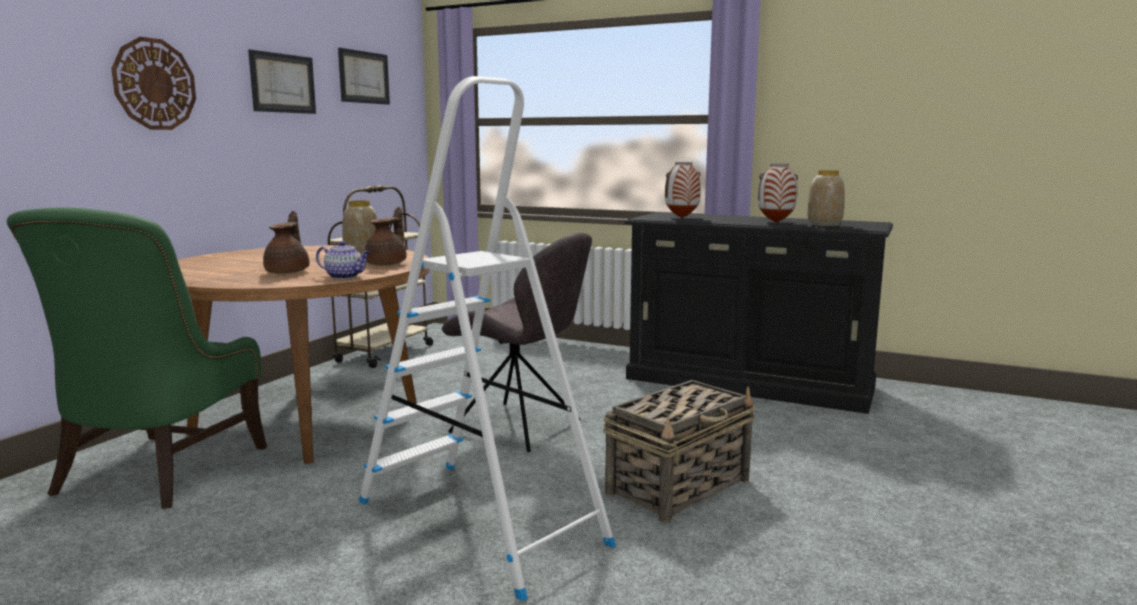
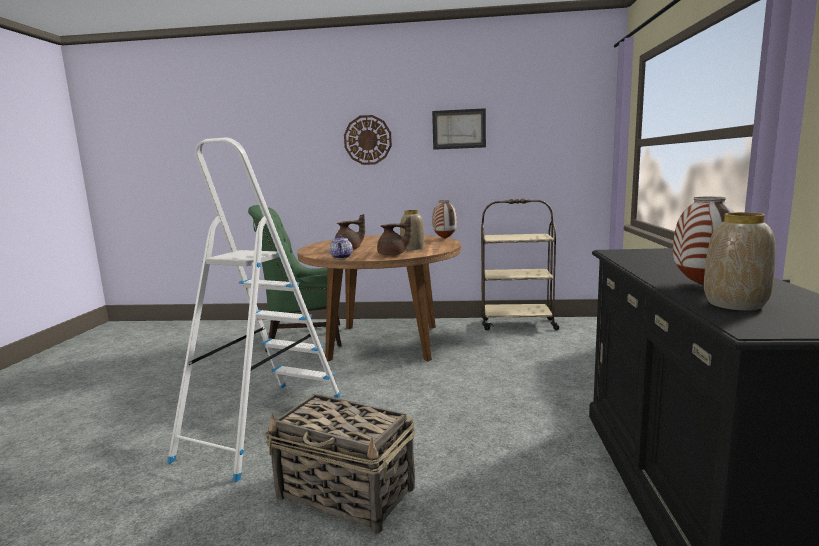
camera: 70 degrees right, 0 degrees up
(364, 77) = (541, 115): picture -> none
(520, 427) = (422, 400): grey chair -> none
(681, 218) = (651, 257): vase -> vase (444, 238)

